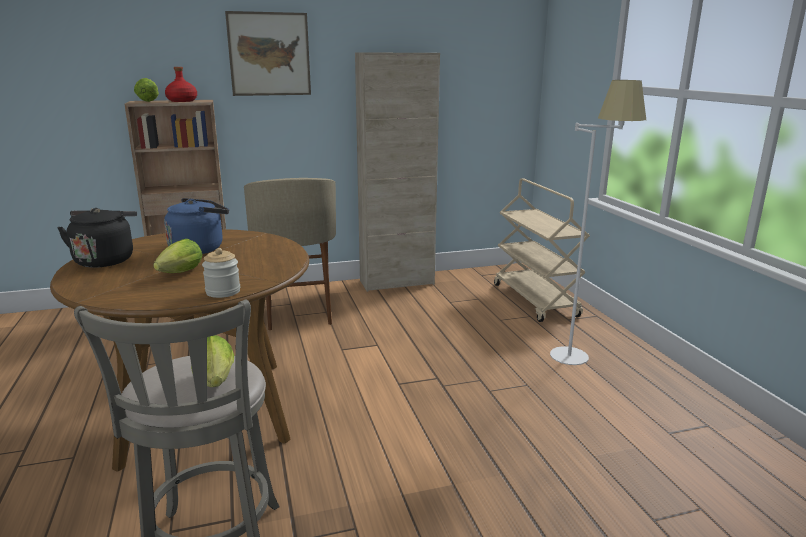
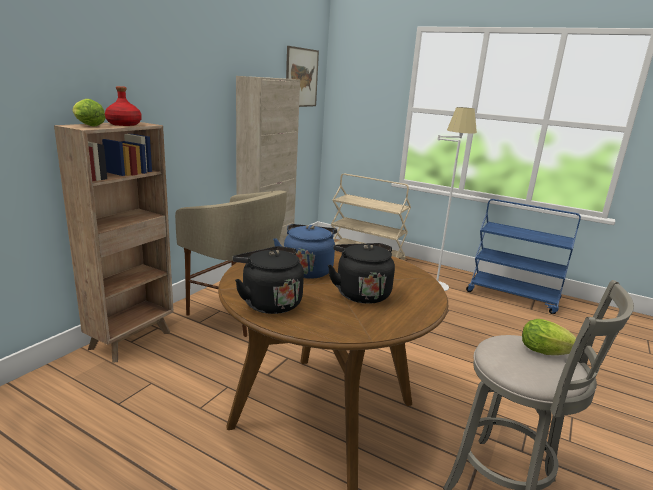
camera: 45 degrees left, 0 degrees up
(179, 274) = (361, 293): lettuce -> black kettle
(223, 292) = (427, 294): jar -> none
(269, 54) = (175, 74): picture -> picture (301, 78)
(673, 408) = (513, 296): none -> blue cart

